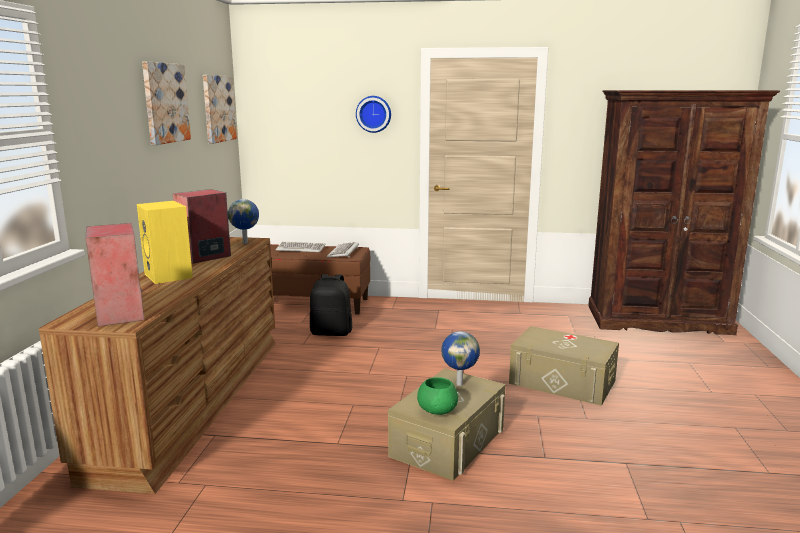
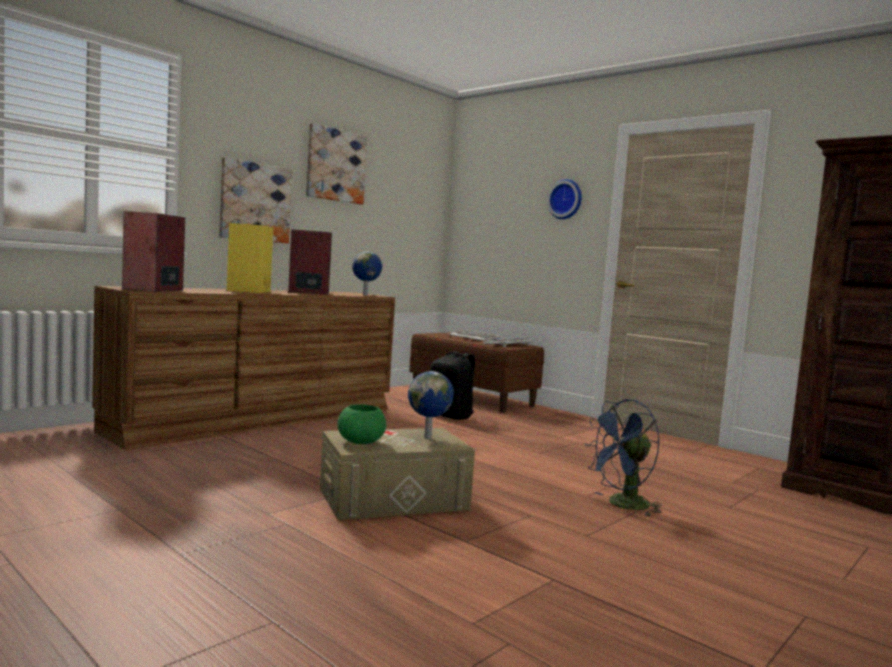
camera: 35 degrees right, 10 degrees down
(218, 108) = (418, 189): picture -> picture (255, 202)
(562, 382) = (622, 505): beige storage box -> blue fan

